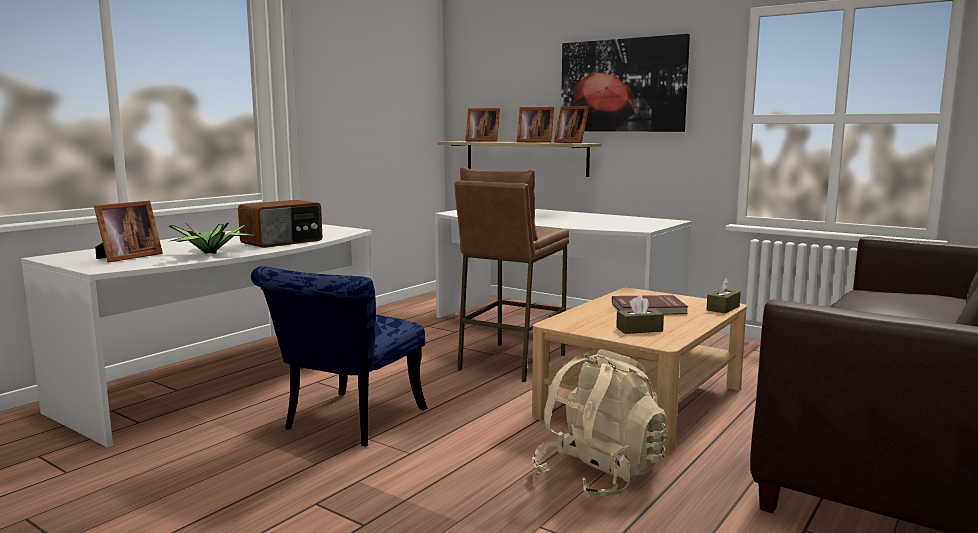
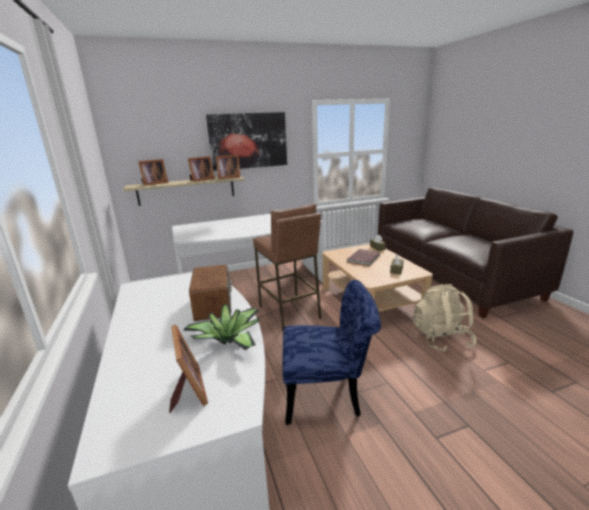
camera: 55 degrees left, 10 degrees up
(346, 423) = (329, 394): blue chair -> blue chair turned 60 degrees counterclockwise

